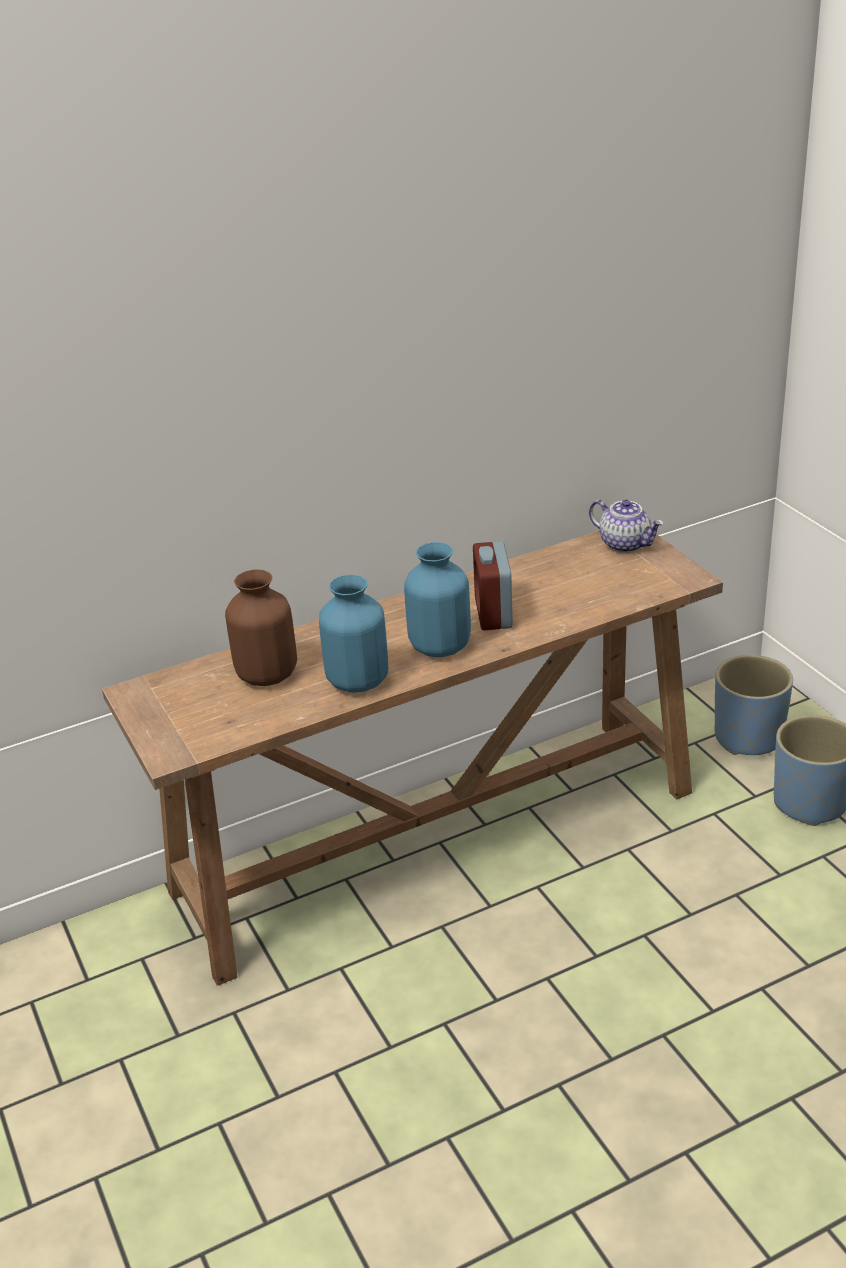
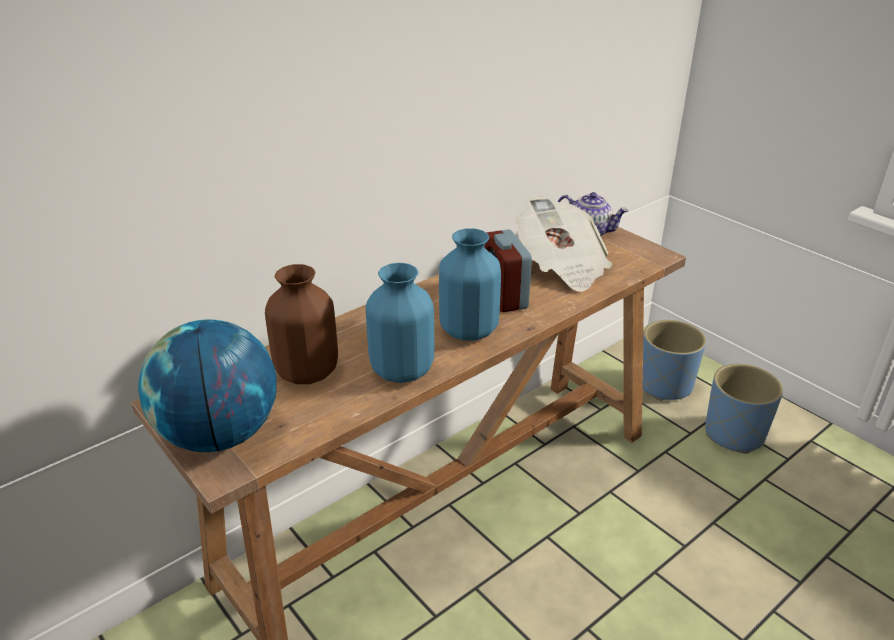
camera: 15 degrees left, 0 degrees up
(174, 724) = (220, 435): none -> globe
(572, 584) = (561, 267): none -> newspaper

